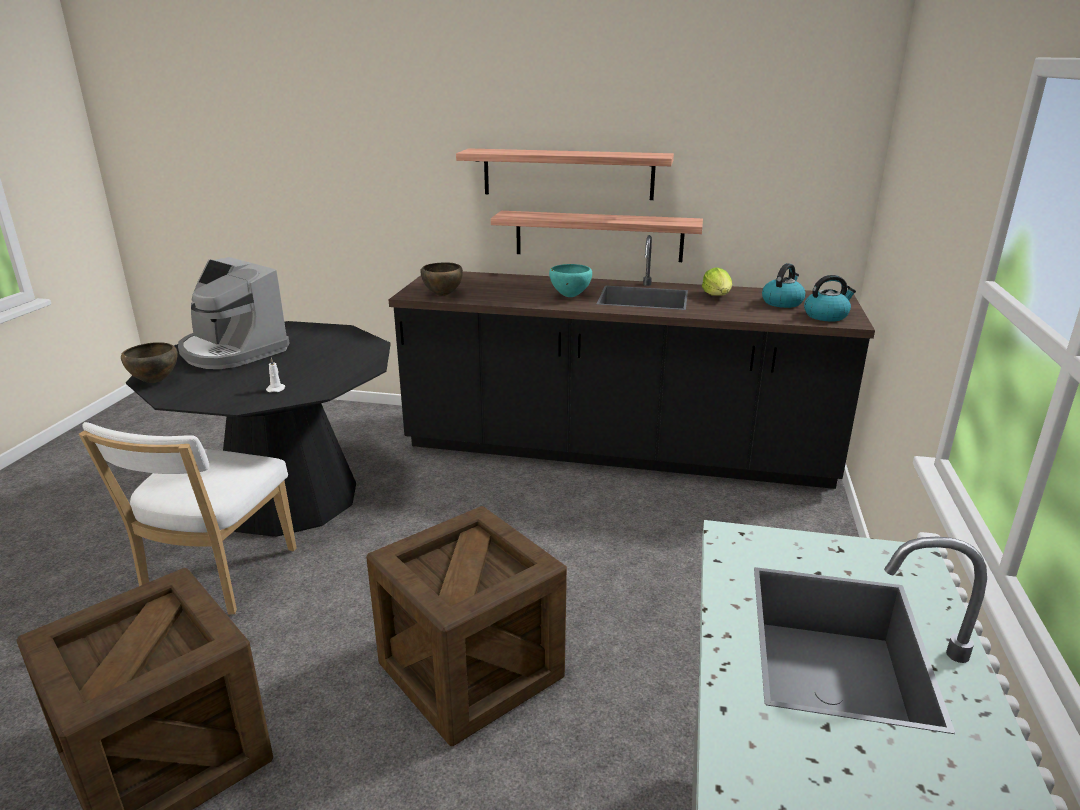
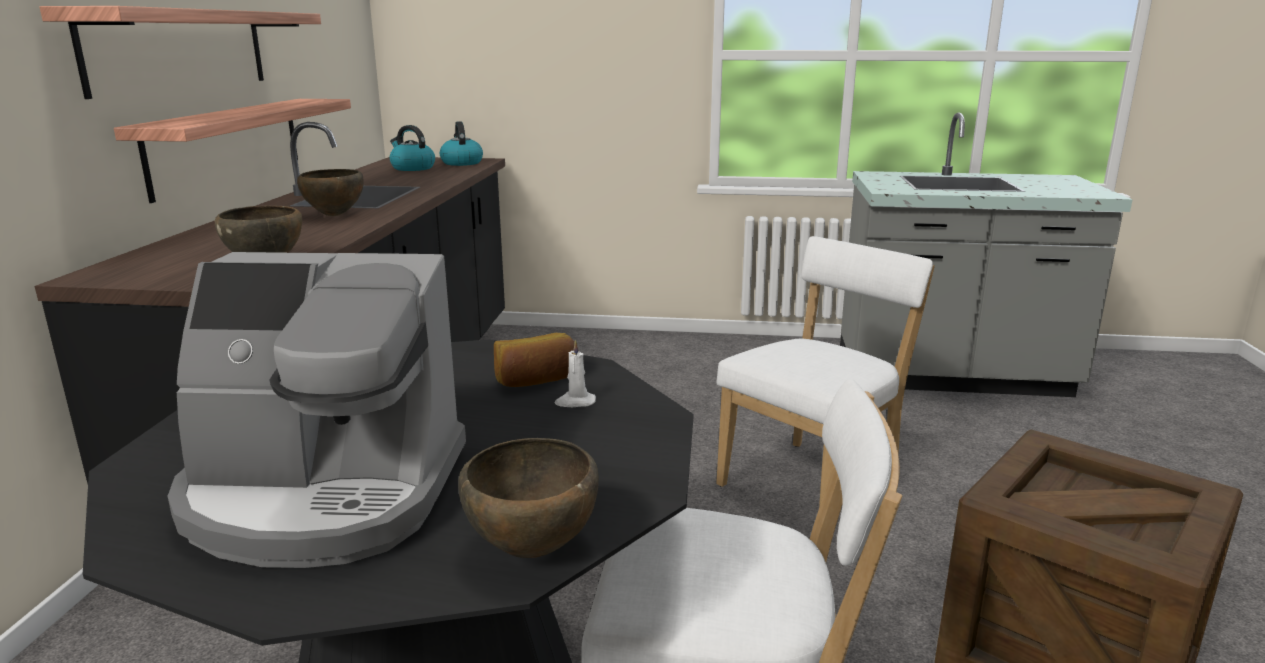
camera: 95 degrees left, 5 degrees down
(232, 351) = (324, 495): coffee machine -> coffee machine turned 60 degrees clockwise
(312, 381) = (537, 380): none -> bread
(470, 670) = (813, 482): crate -> white chair
(569, 296) = (334, 215): turquoise bowl -> brown bowl
(717, 296) = (375, 179): lettuce -> none

